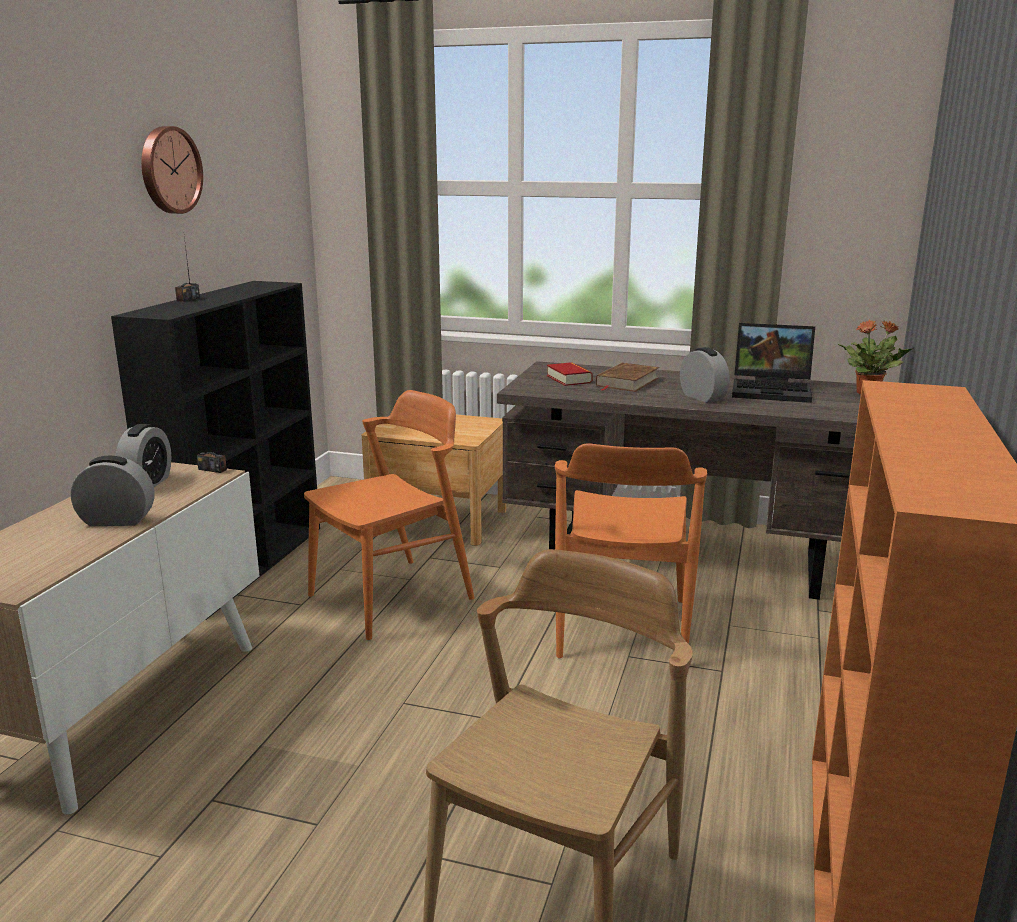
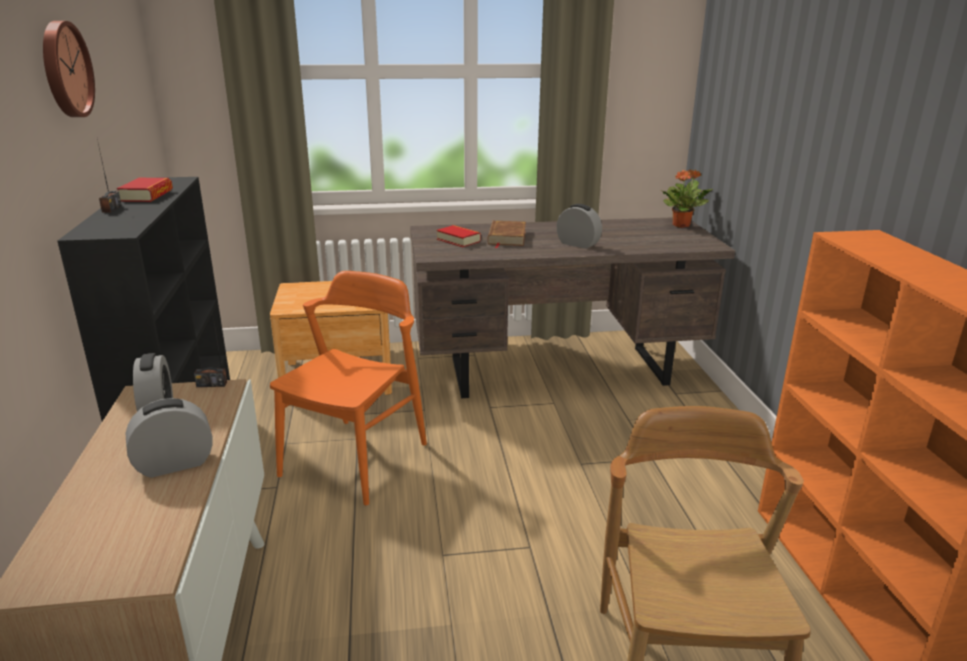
camera: 25 degrees left, 5 degrees up
(232, 292) = (147, 195): none -> book
(622, 628) = (558, 441): orange chair -> none
(773, 390) = (618, 231): laptop -> none

